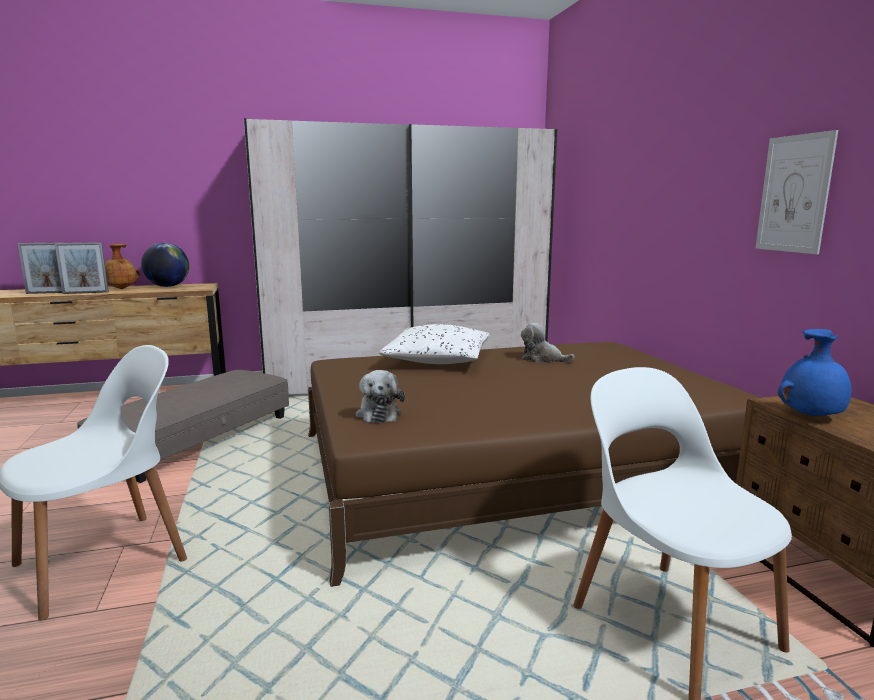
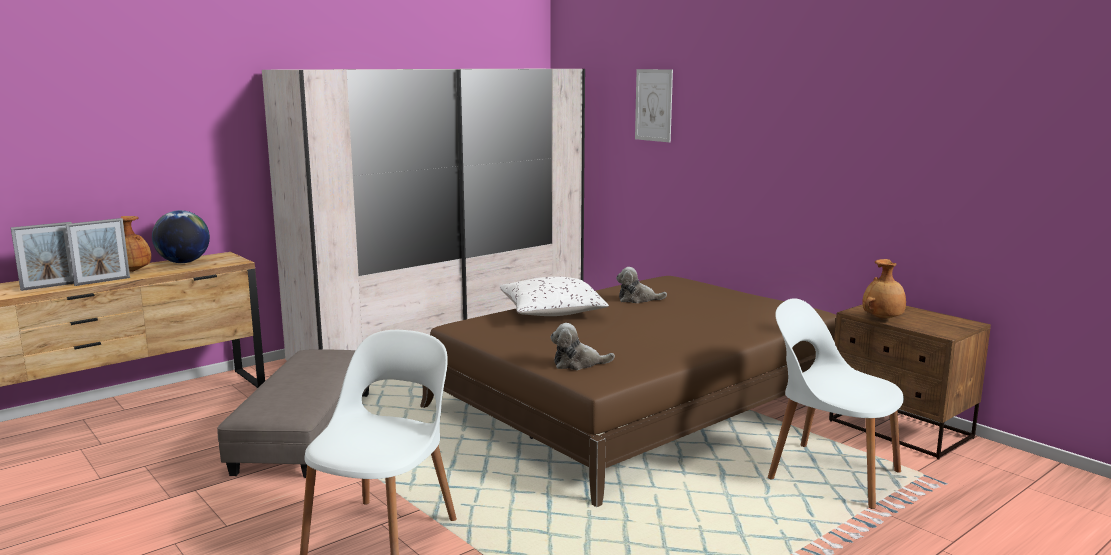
camera: 25 degrees left, 0 degrees up
(378, 413) = (578, 364): plush toy -> plush toy turned 120 degrees clockwise
(794, 194) = (836, 155): picture -> picture (653, 105)
(811, 417) = (883, 319): blue vase -> brown vase

